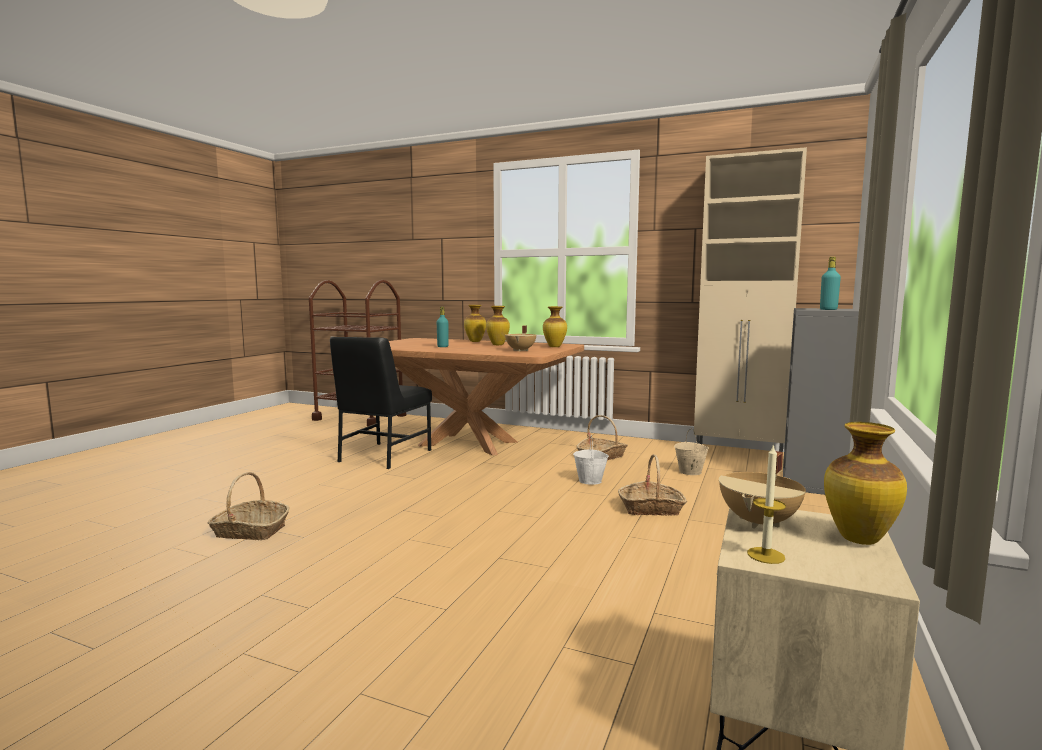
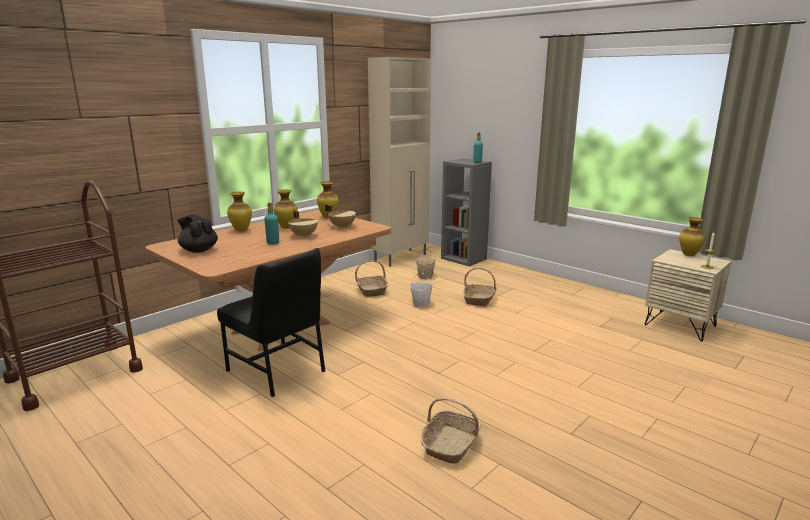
camera: 70 degrees left, 10 degrees up
(409, 342) = (198, 250): none -> black teapot
(760, 522) = (676, 261): beige cooking pot -> beige cooking pot (304, 235)

